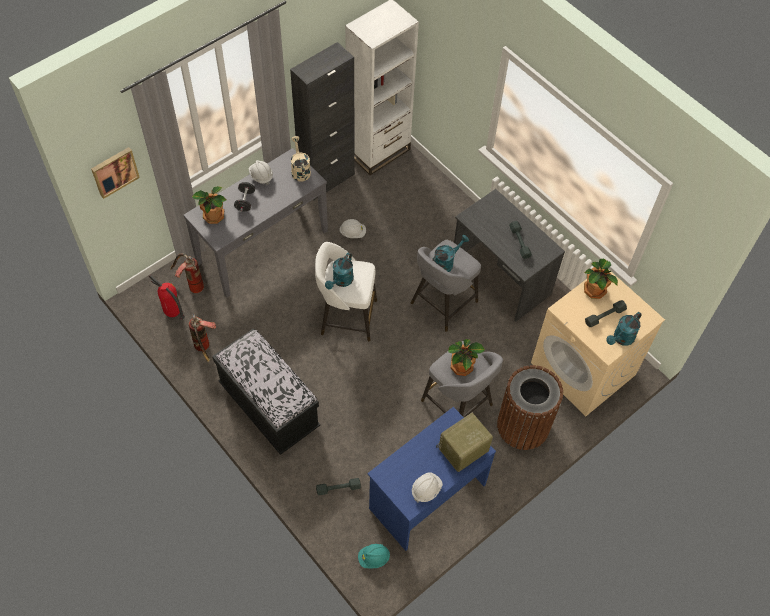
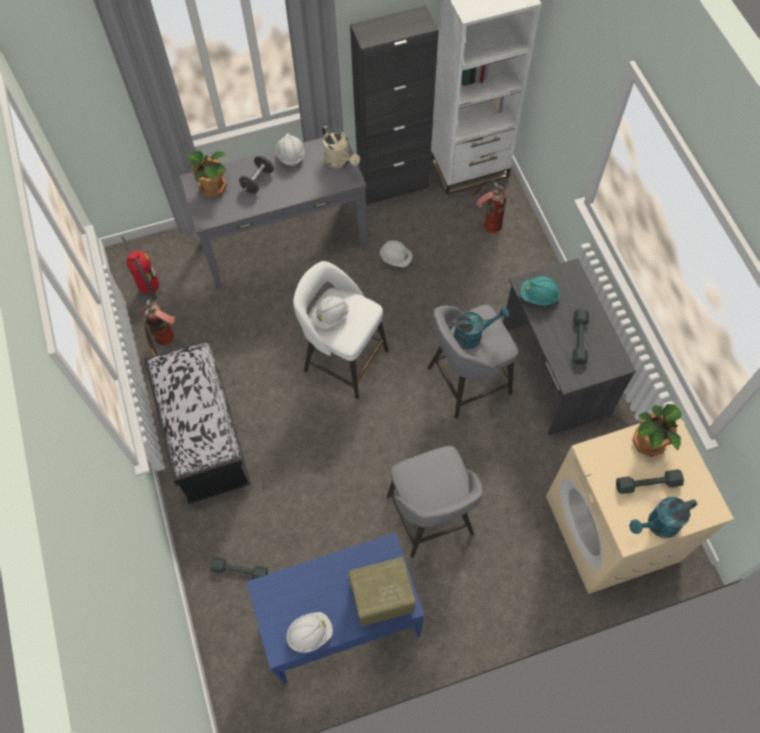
camera: 25 degrees right, 5 degrees up
(114, 171) = (81, 94): picture -> none
(190, 285) = (184, 263): fire extinguisher -> fire extinguisher (486, 222)
(300, 170) = (340, 161): beige watering can -> beige watering can turned 135 degrees clockwise
(341, 281) = (331, 317): turquoise watering can -> white hard hat
(373, 558) = (242, 678): turquoise hard hat -> turquoise hard hat (538, 296)
(462, 367) = (433, 481): potted plant -> none
(523, 426) = (501, 576): brown trash can -> none

